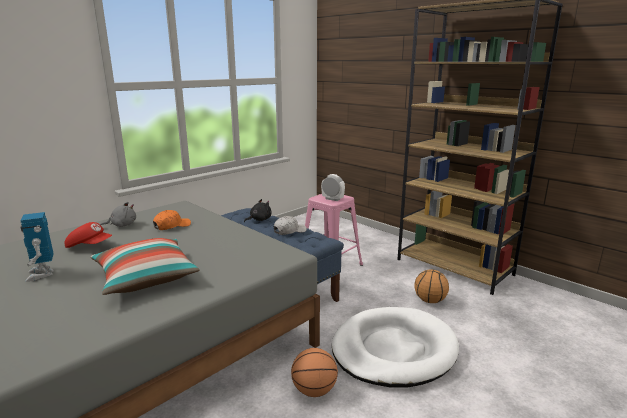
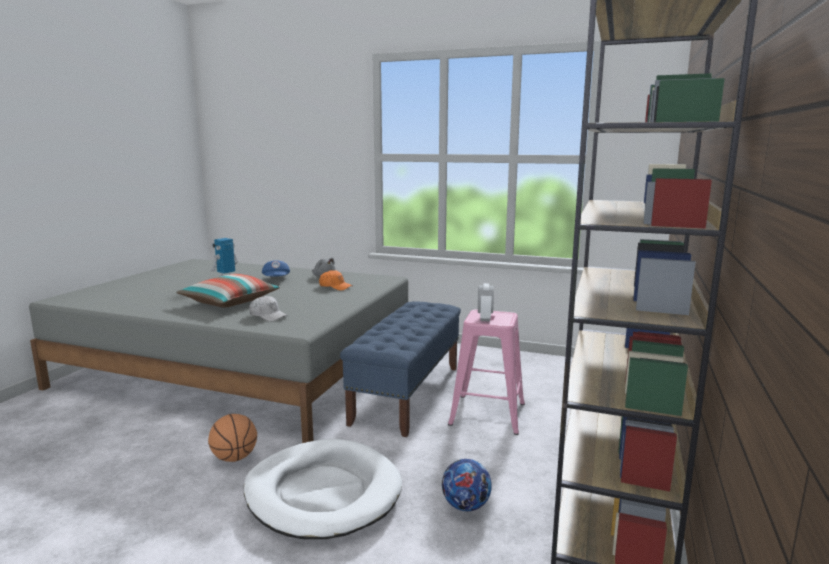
camera: 65 degrees right, 5 degrees down
(90, 246) = (277, 279): red cap -> blue cap
(259, 219) = (421, 315): black plush toy -> none
(289, 231) = (400, 330): white cap -> white cap (268, 316)
(430, 301) = (466, 506): basketball -> football

